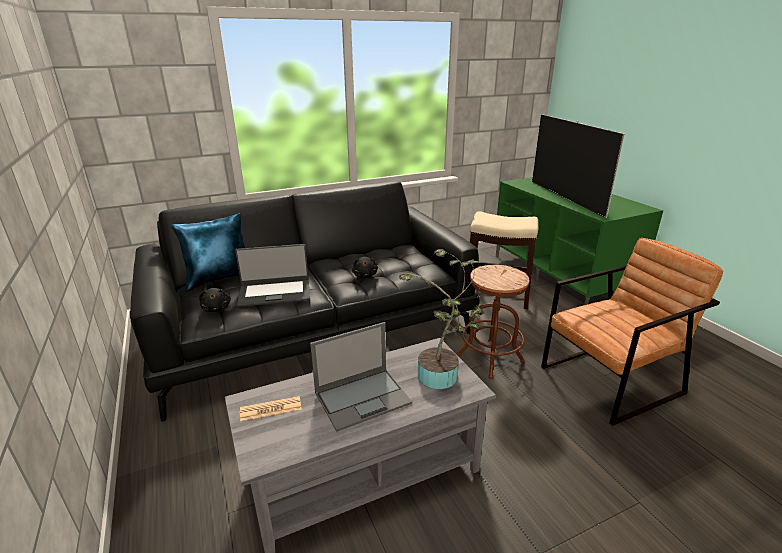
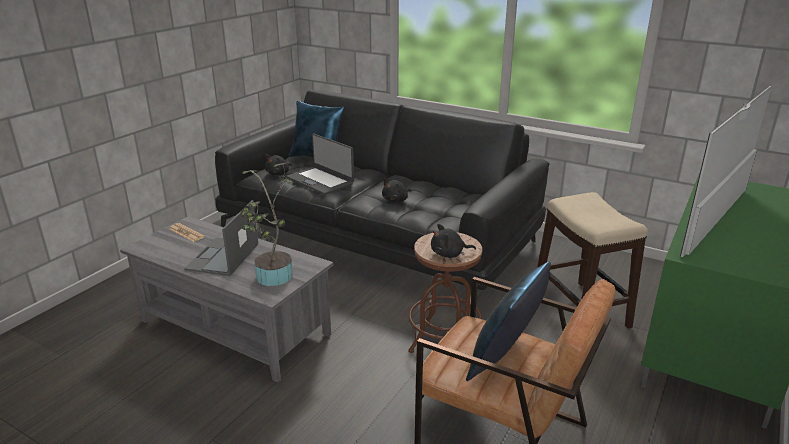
camera: 55 degrees right, 0 degrees up
(363, 397) = (222, 257): laptop -> laptop turned 75 degrees clockwise
(512, 279) = (449, 254): none -> black plush toy
(626, 319) = (505, 359): none -> blue pillow

